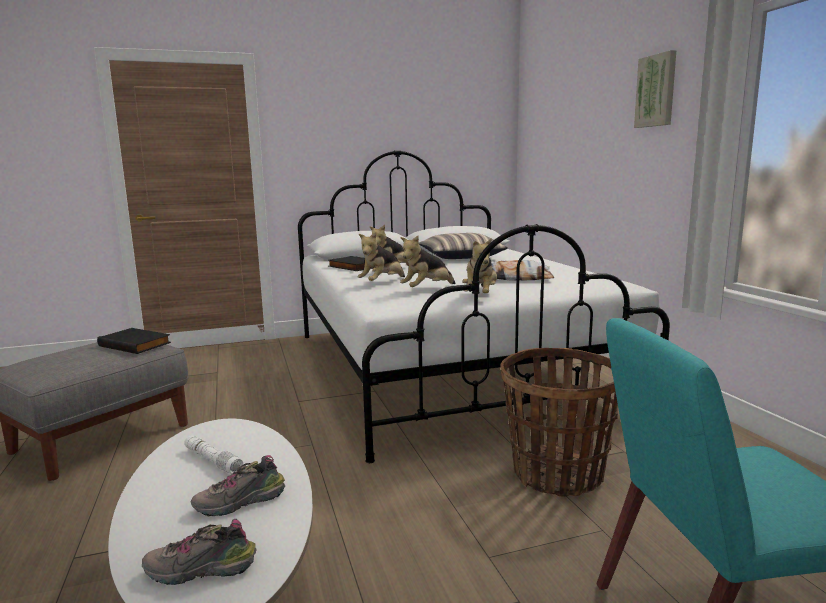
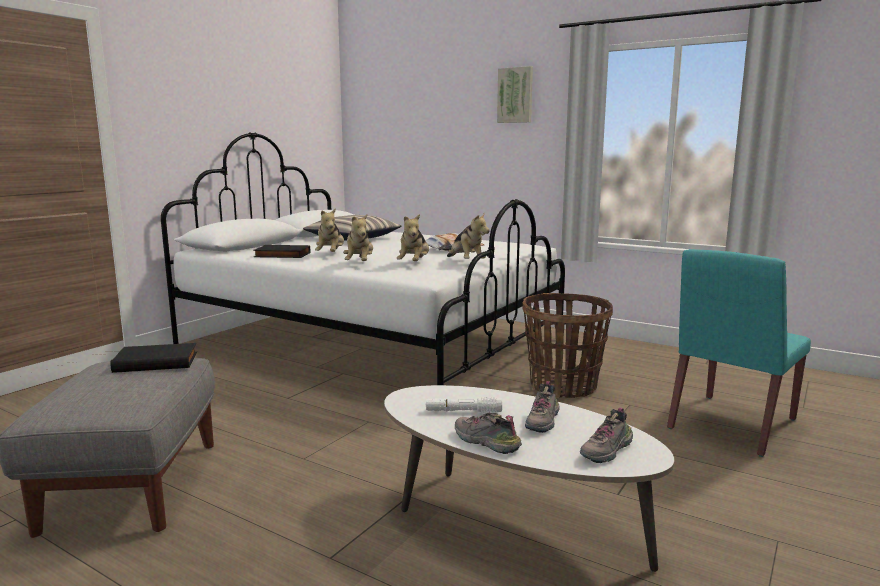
camera: 40 degrees left, 0 degrees up
(146, 501) = (484, 442): none -> shoe

